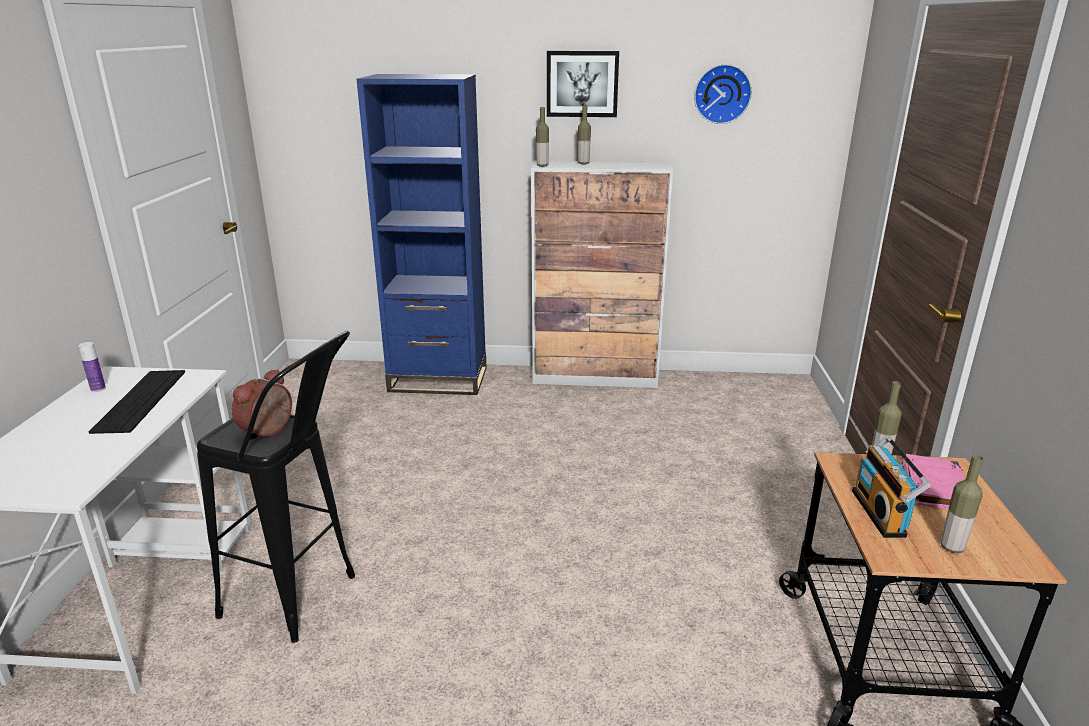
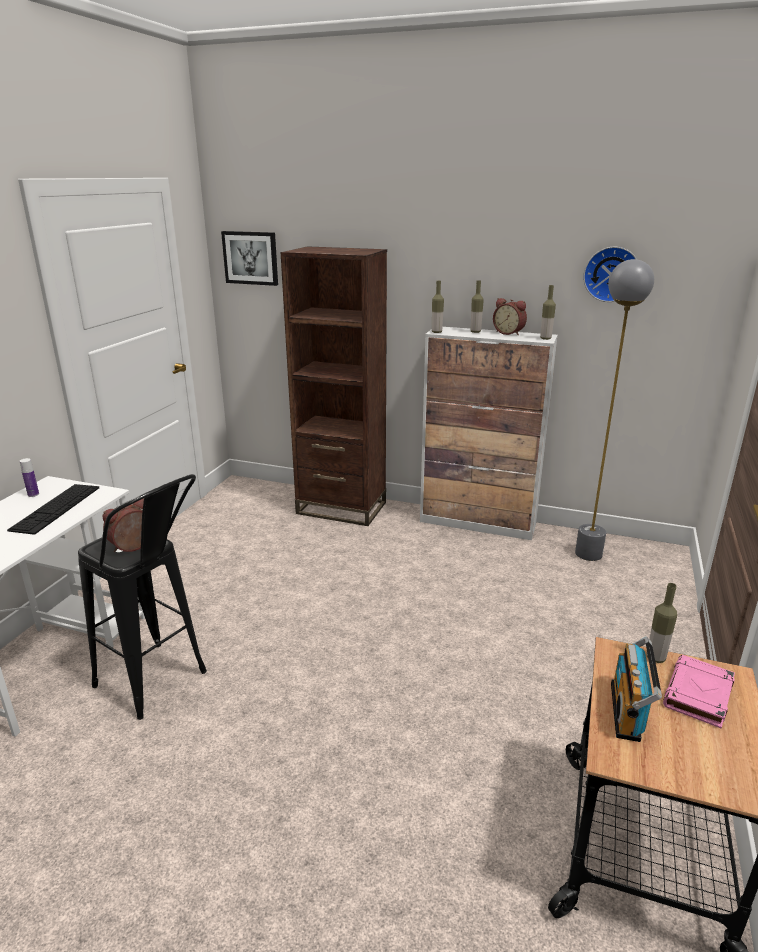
camera: 15 degrees right, 0 degrees up
(438, 380) = (341, 508): blue bookcase -> brown bookcase
(582, 84) = (480, 260): picture -> picture (251, 258)
(619, 163) = (509, 333): none -> alarm clock
(719, 394) = (588, 554): none -> grey floor lamp
(952, 547) = (682, 762): bottle -> bottle (545, 338)

